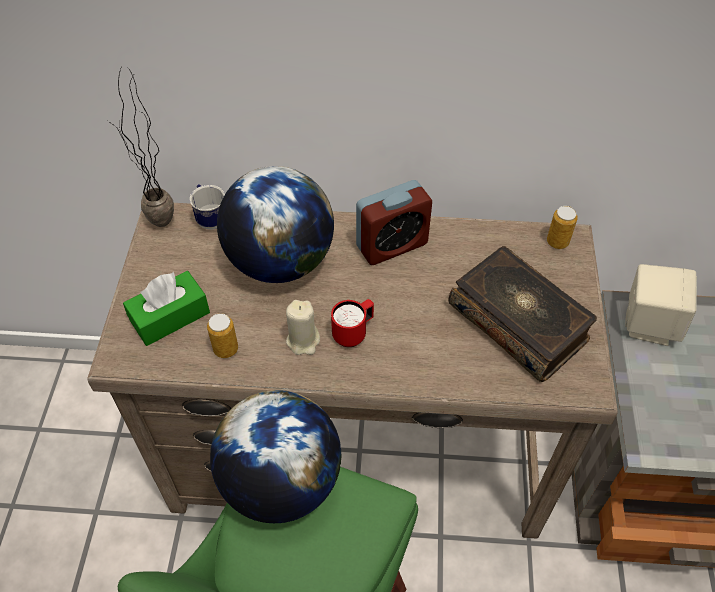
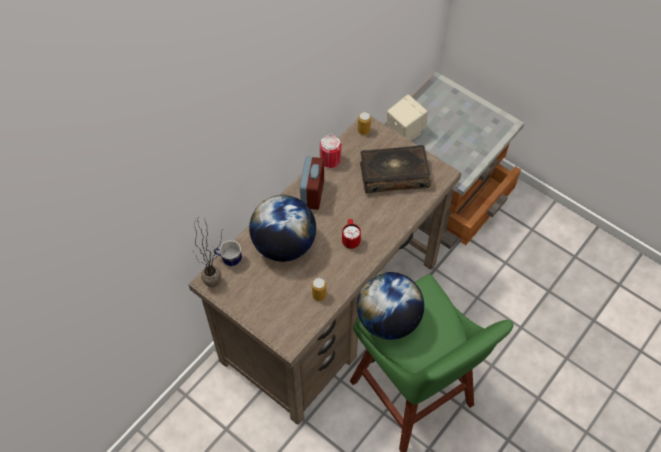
camera: 55 degrees left, 5 degrees up
(170, 317) = (280, 309): green tissue box -> none
(303, 341) = (339, 261): beige candle -> none
(467, 233) = (330, 160): none -> can

